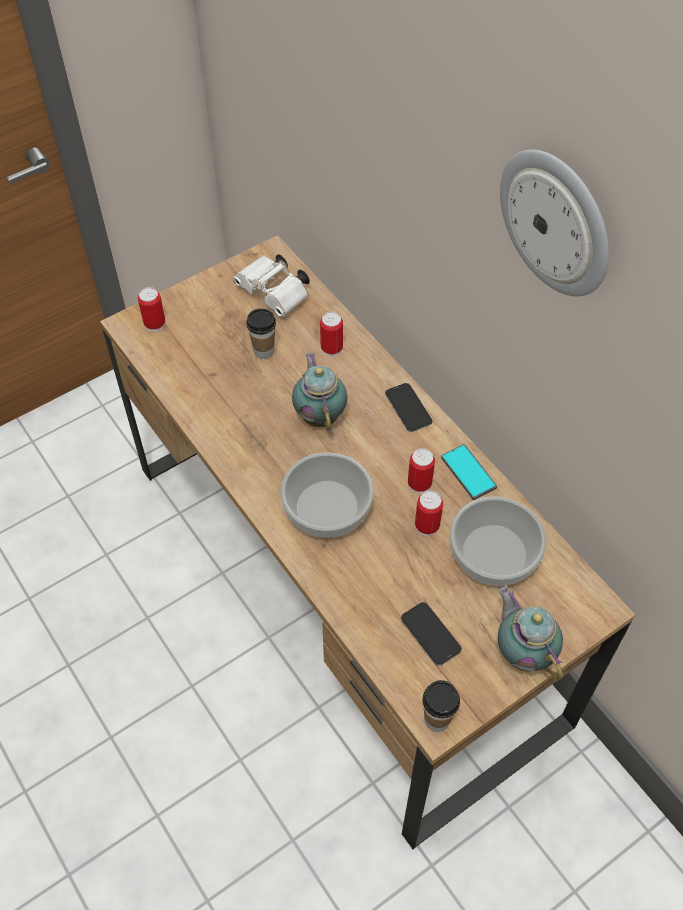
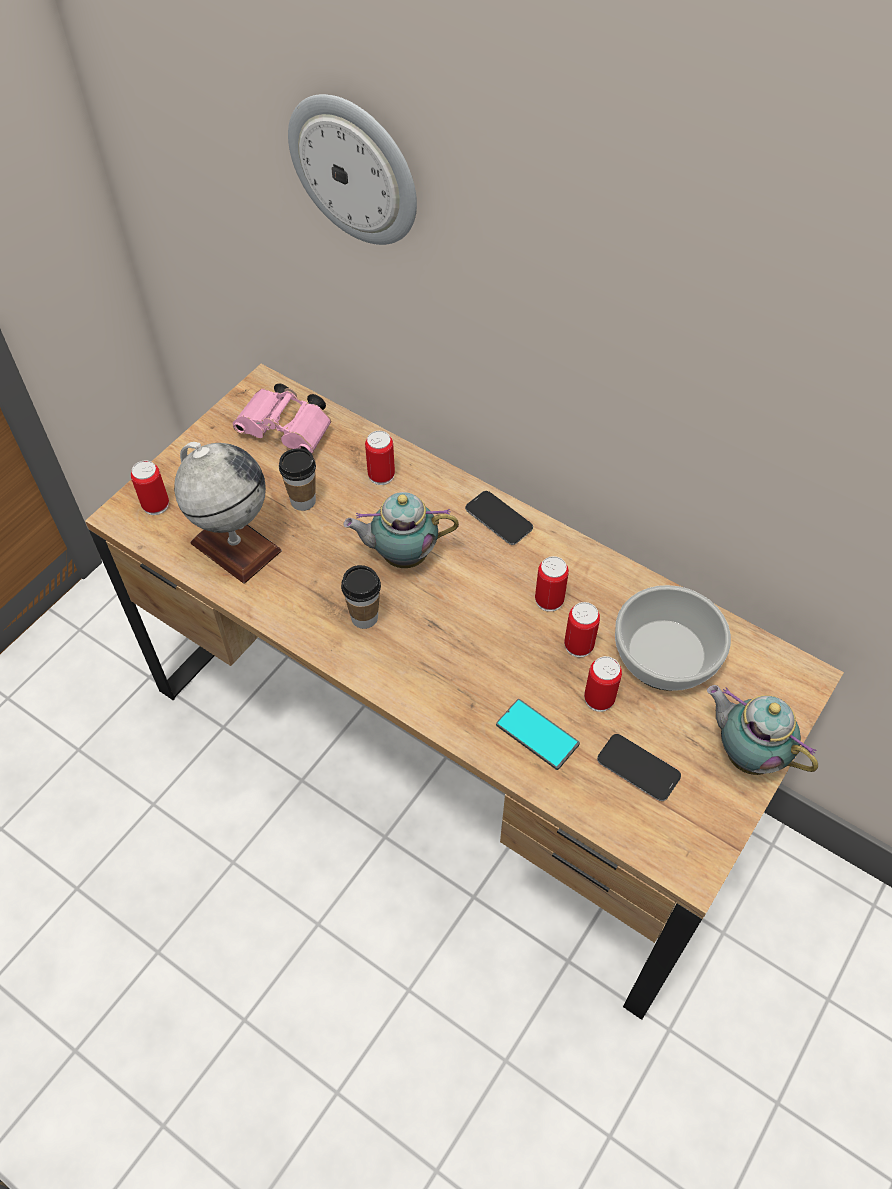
camera: 20 degrees left, 0 degrees up
(199, 372) = (235, 547): none -> globe
(275, 294) = (288, 432): white binoculars -> pink binoculars
(320, 415) = (401, 555): teapot -> teapot turned 60 degrees counterclockwise
(326, 509) = (456, 662): bowl -> none
(424, 571) = (599, 698): none -> can
(437, 719) = (689, 864): cup -> cup (364, 617)
(468, 472) = (597, 571): phone -> phone (537, 734)
(556, 222) = (697, 232): wall clock -> wall clock (355, 169)

